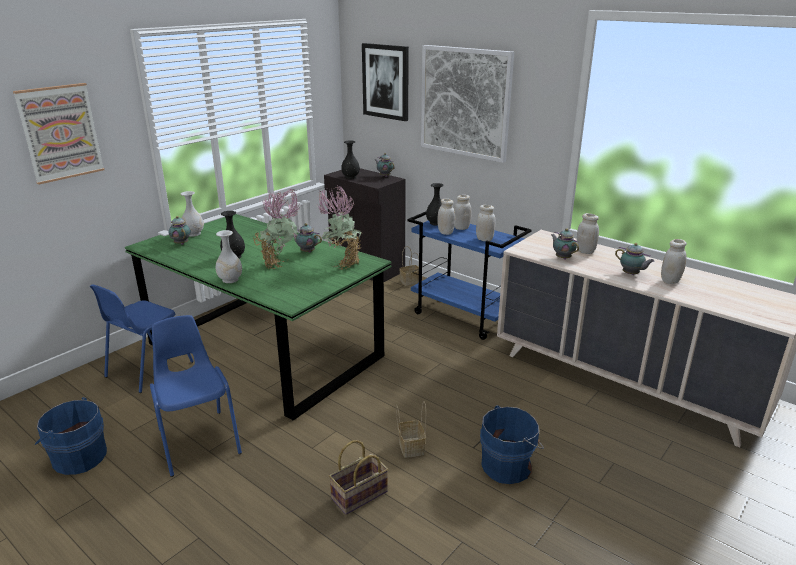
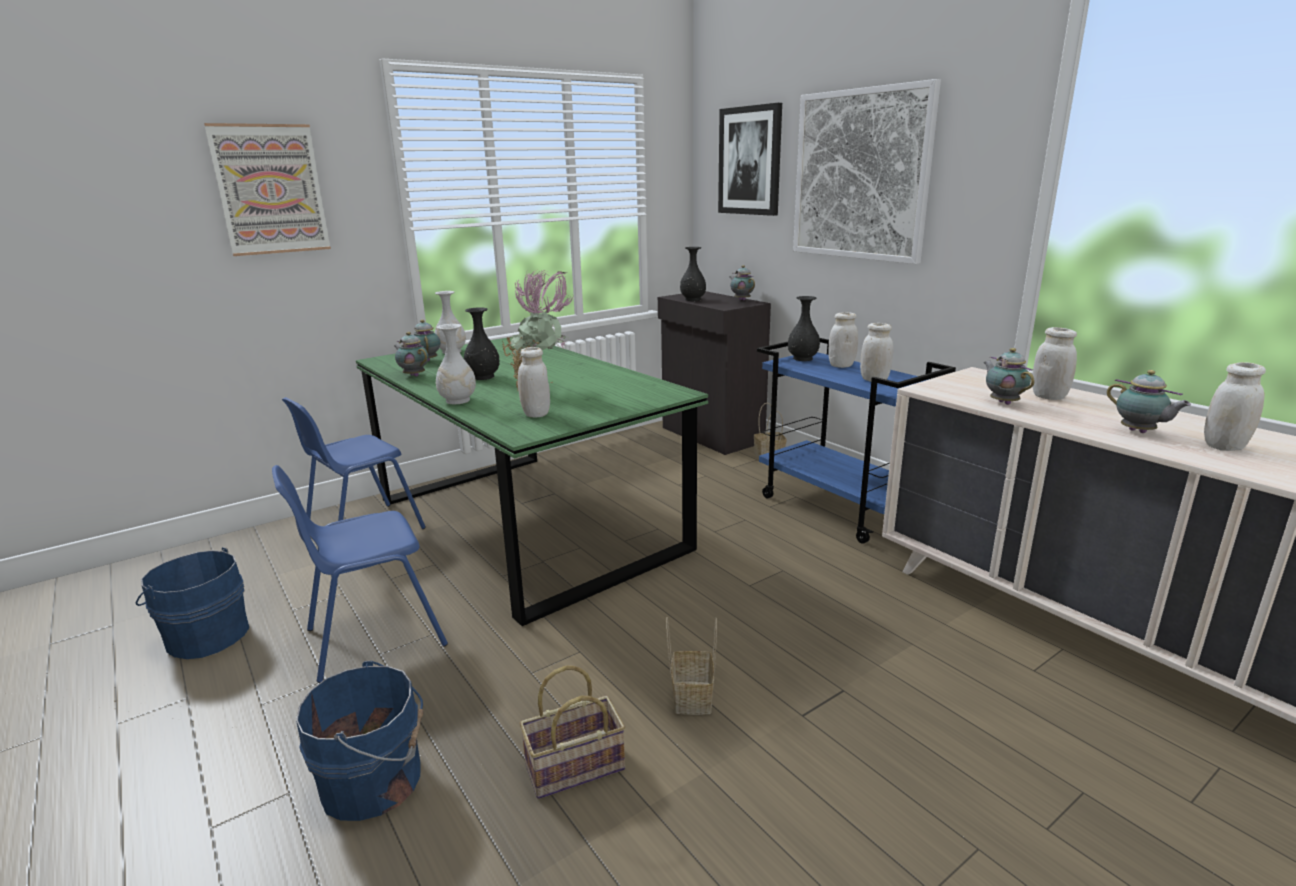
camera: 15 degrees right, 5 degrees down
(198, 441) = (374, 637): blue chair -> blue chair turned 105 degrees counterclockwise
(306, 251) = (588, 377): teapot -> teapot (413, 375)
(342, 264) = (631, 393): potted plant -> none
(445, 232) = (813, 369): white jar -> white jar (536, 414)
(508, 465) = (862, 760): blue bucket -> blue bucket (376, 781)

